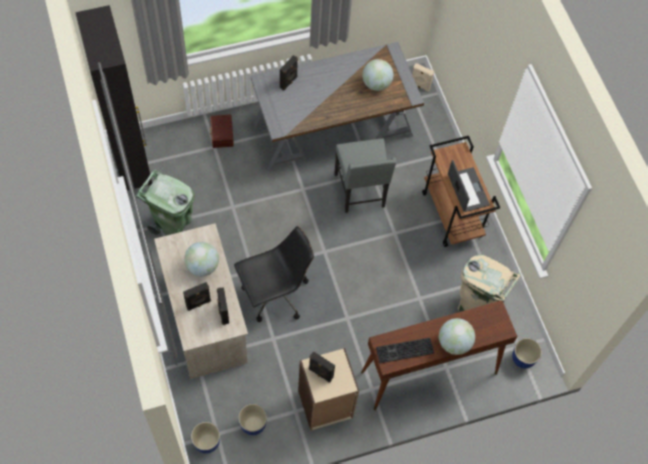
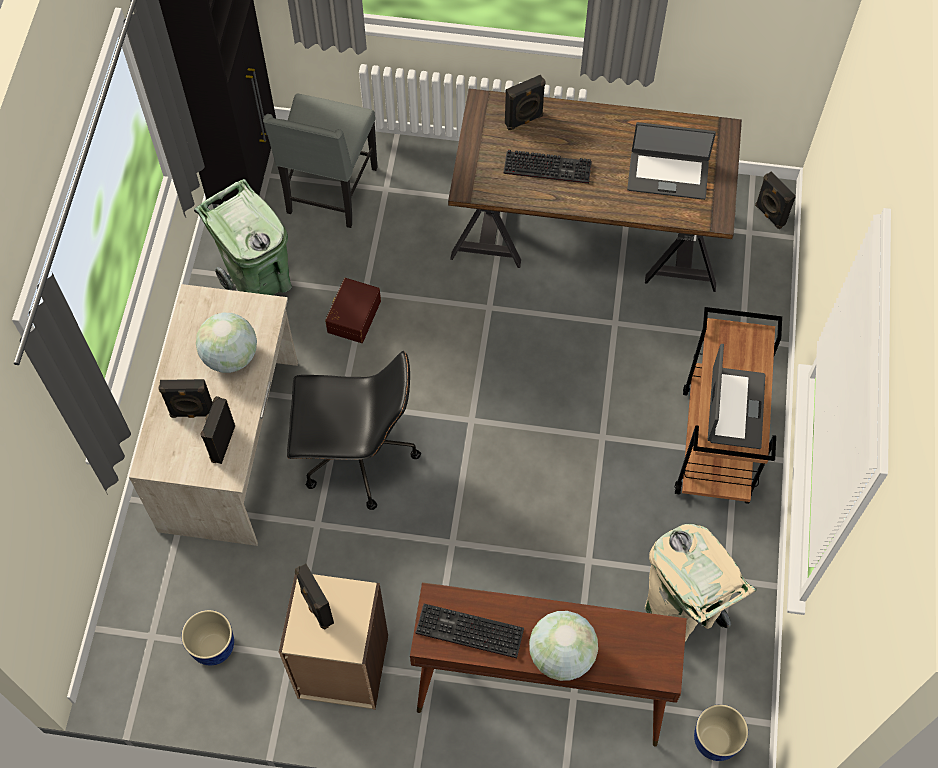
camera: 30 degrees right, 0 degrees up
(206, 443) = (128, 643): planter -> none
(221, 135) = (406, 175): brown storage box -> brown storage box (352, 316)
(314, 102) = (549, 167): none -> keyboard
(333, 129) = (587, 231): grey desk -> brown desk
(360, 191) = (581, 348): grey chair -> grey chair (330, 192)
(376, 84) = (668, 174): globe -> laptop
(420, 86) = (769, 215): beige speaker -> black speaker

